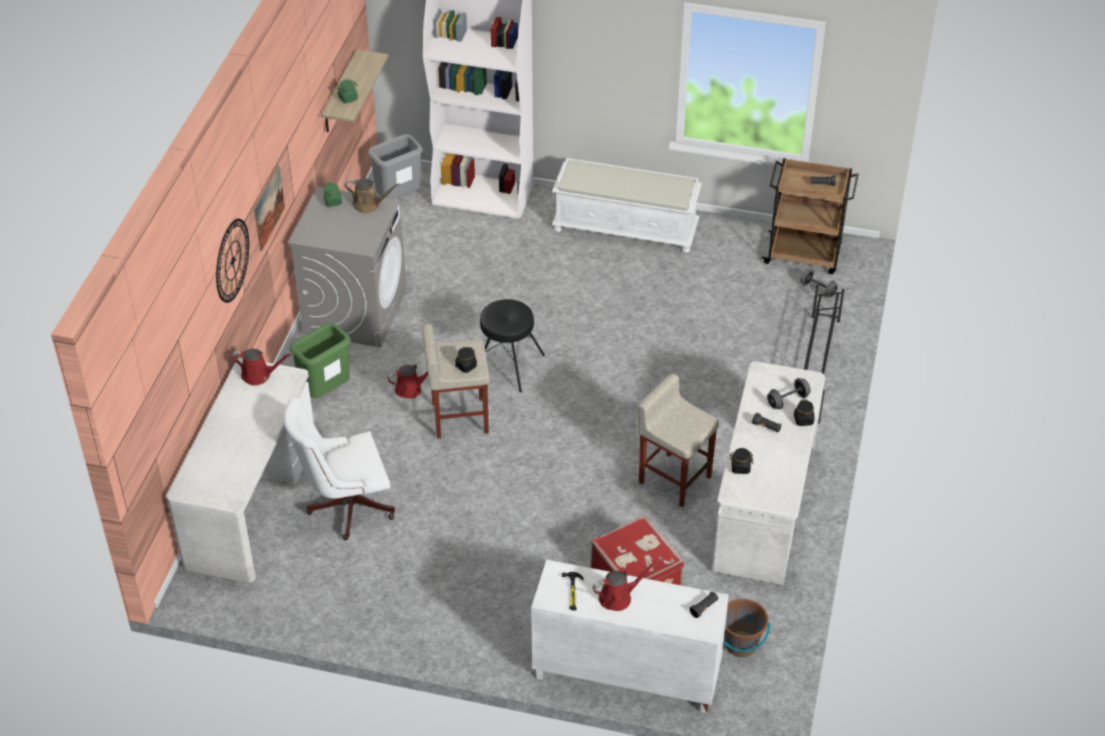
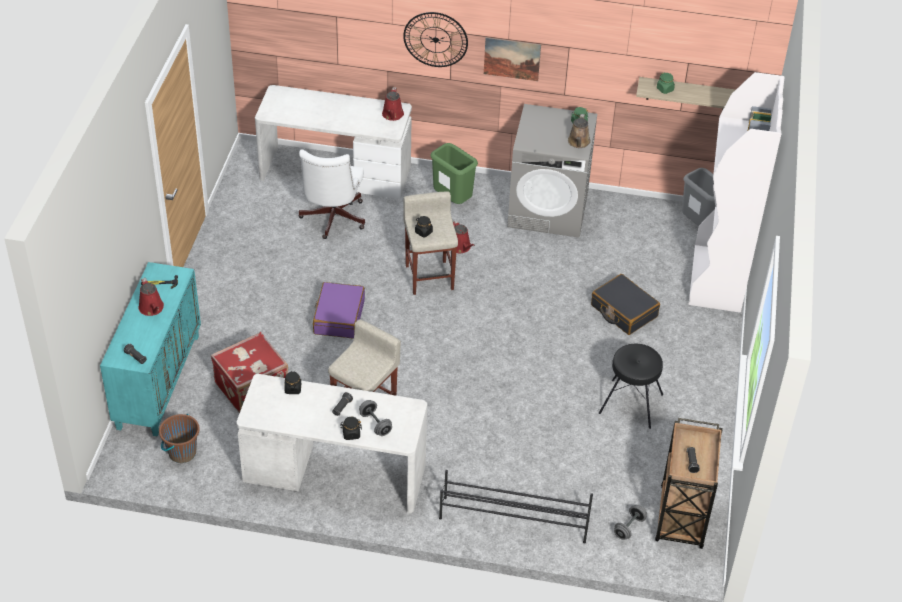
camera: 85 degrees right, 0 degrees up
(345, 506) = (332, 220): white office chair -> white office chair turned 150 degrees counterclockwise
(508, 365) = (494, 303): black stool -> black stool (631, 403)
(522, 501) = (338, 317): none -> purple suitcase
(526, 266) = (623, 311): none -> black suitcase
(625, 675) = (158, 381): white cabinet -> turquoise cabinet
(626, 228) = (693, 380): white bench -> none

